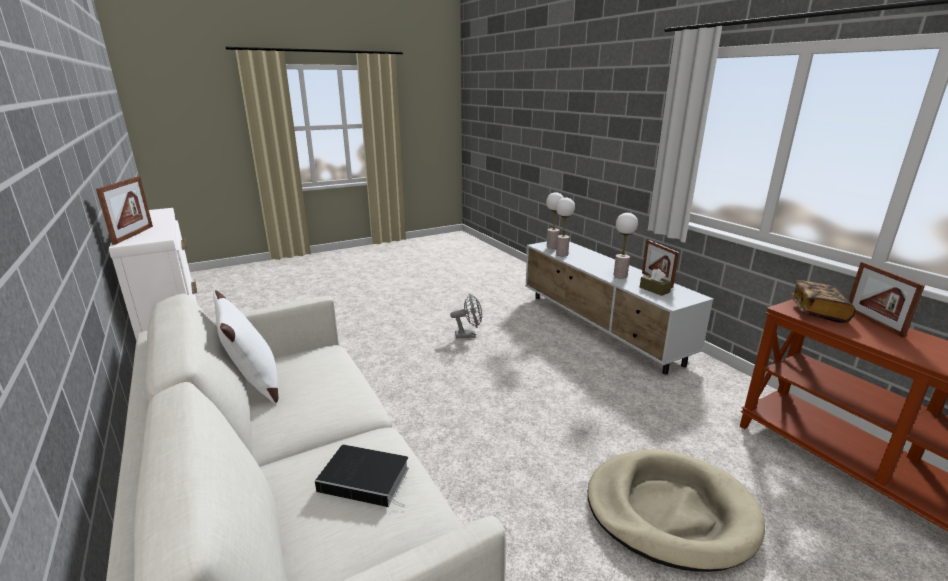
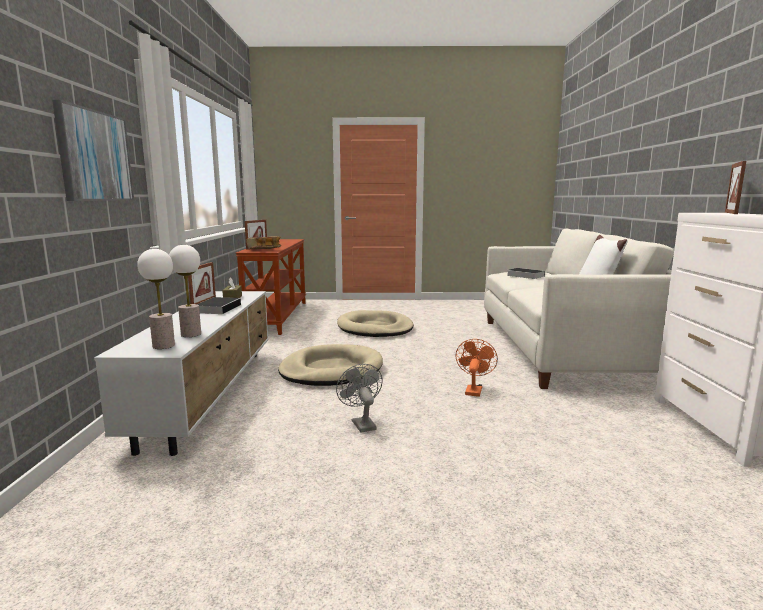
camera: 150 degrees left, 10 degrees down
(408, 391) = (473, 390): none -> orange fan
(469, 335) = (361, 423): grey fan -> grey fan turned 45 degrees clockwise
(562, 377) = (331, 370): none -> beige dog bed
(620, 276) = (218, 308): table lamp -> book
(629, 138) = (95, 156): none -> picture

